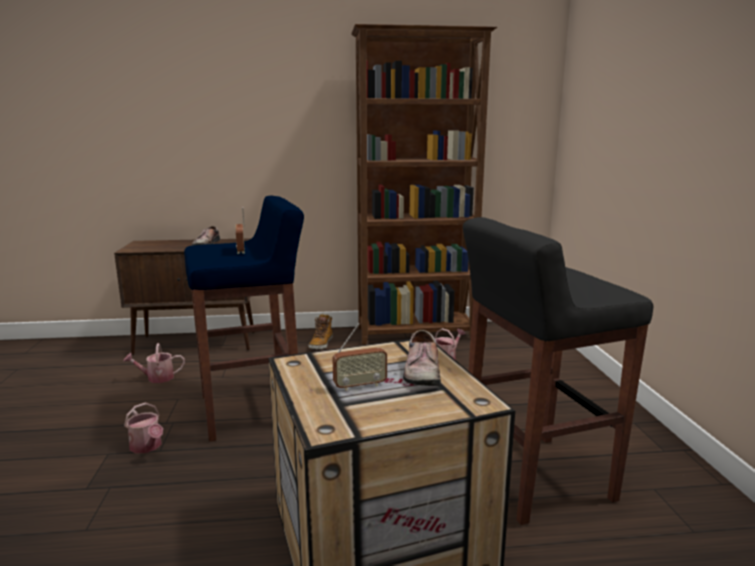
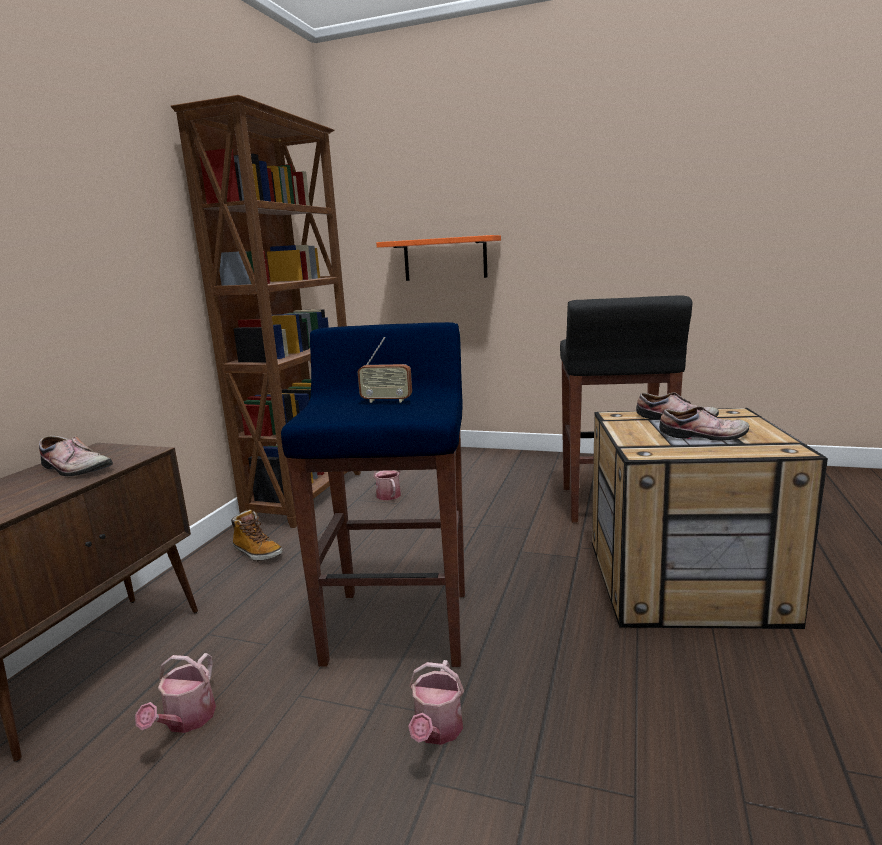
camera: 65 degrees left, 0 degrees up
(147, 447) = (436, 731): watering can -> watering can turned 120 degrees clockwise
(360, 386) = (704, 436): radio -> shoe
(613, 153) = (445, 259): none -> orange shelf

